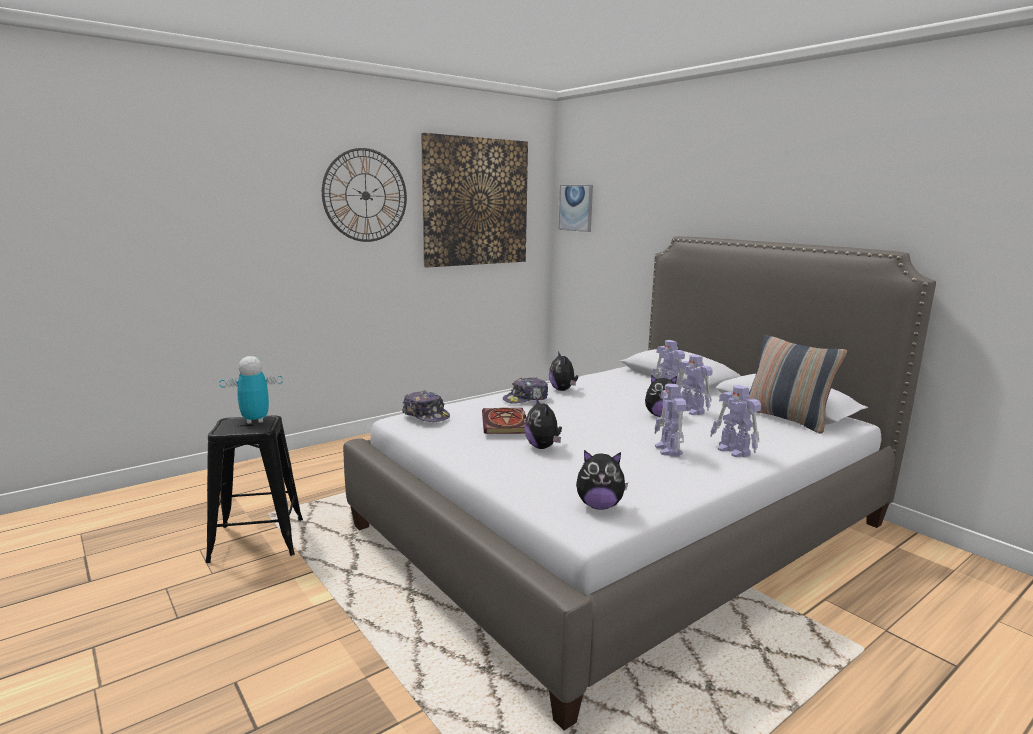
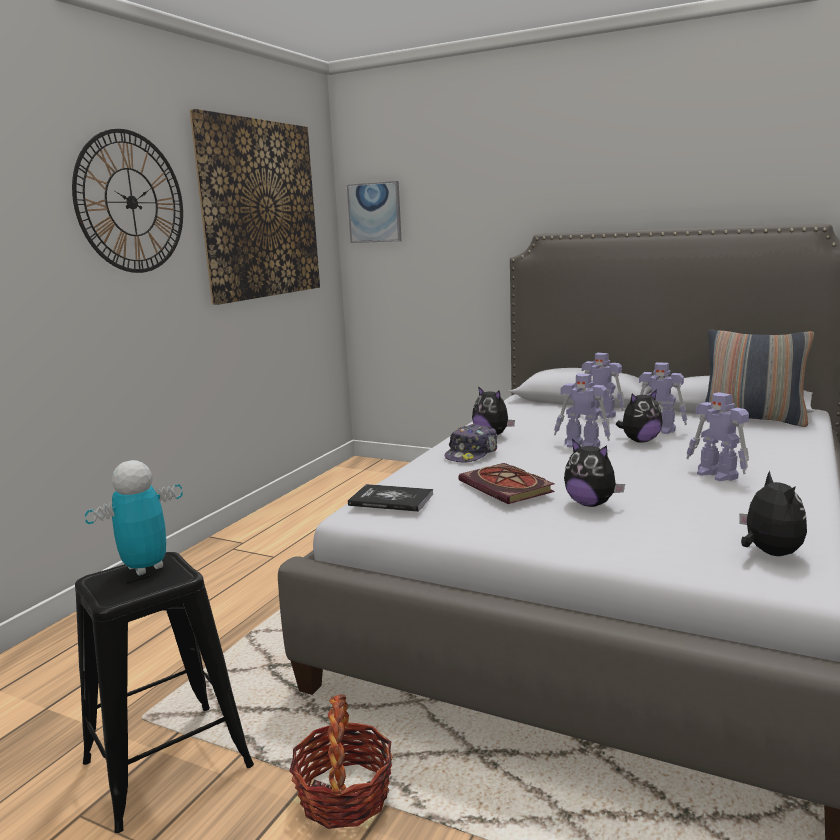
camera: 25 degrees left, 0 degrees up
(320, 586) = (344, 795): none -> basket
(426, 415) = (391, 500): cap -> book
(599, 506) = (769, 553): plush toy -> plush toy turned 75 degrees counterclockwise
(734, 451) = (773, 461): toy robot -> toy robot (582, 445)

